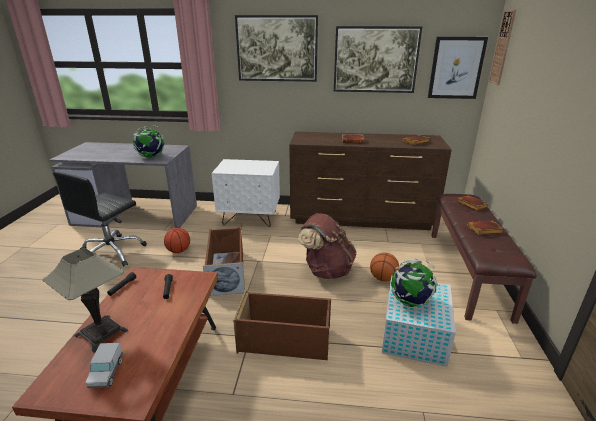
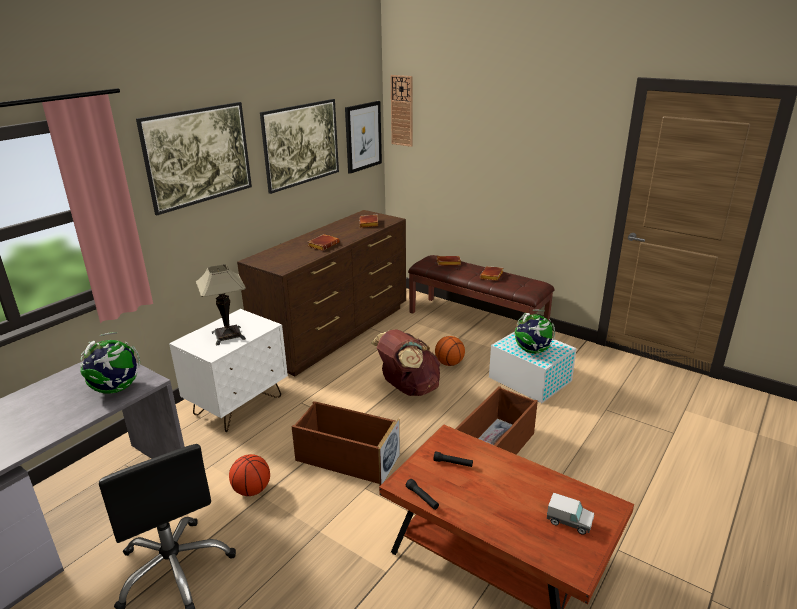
camera: 60 degrees left, 0 degrees up
(101, 333) = (503, 522): table lamp -> table lamp (228, 335)

